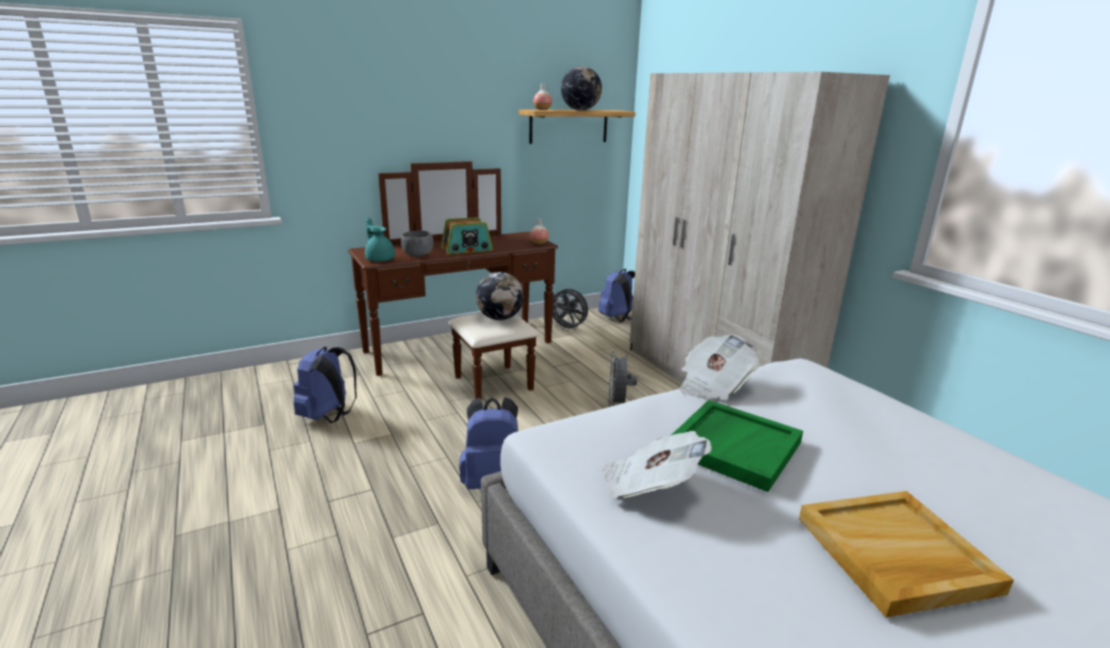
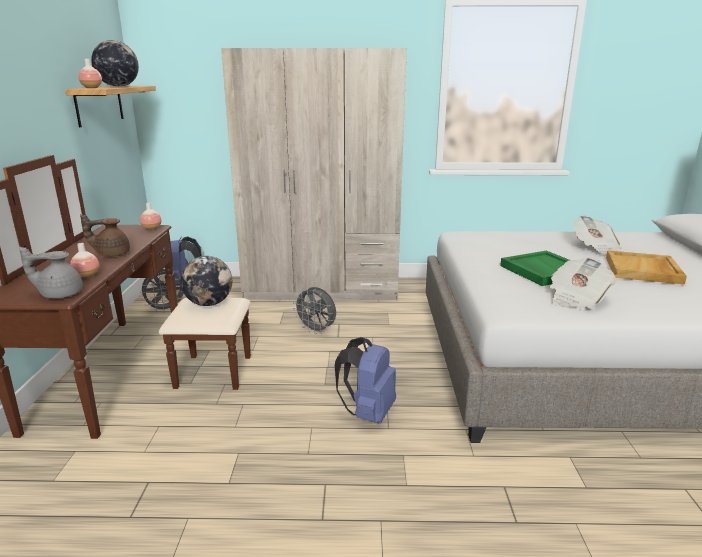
camera: 60 degrees left, 0 degrees up
(328, 416) = (148, 494): blue backpack -> none
(380, 259) = (60, 294): turquoise teapot -> grey teapot
(418, 255) = (87, 275): grey bowl -> vase
(467, 249) = (111, 254): radio -> brown teapot
(713, 385) = (468, 256): newspaper -> newspaper (595, 248)

